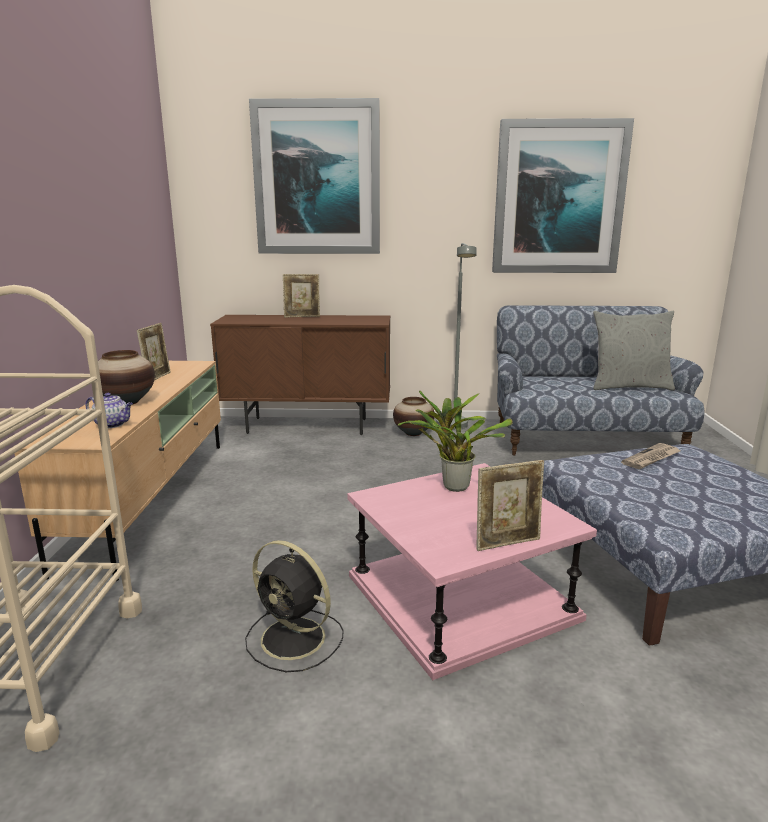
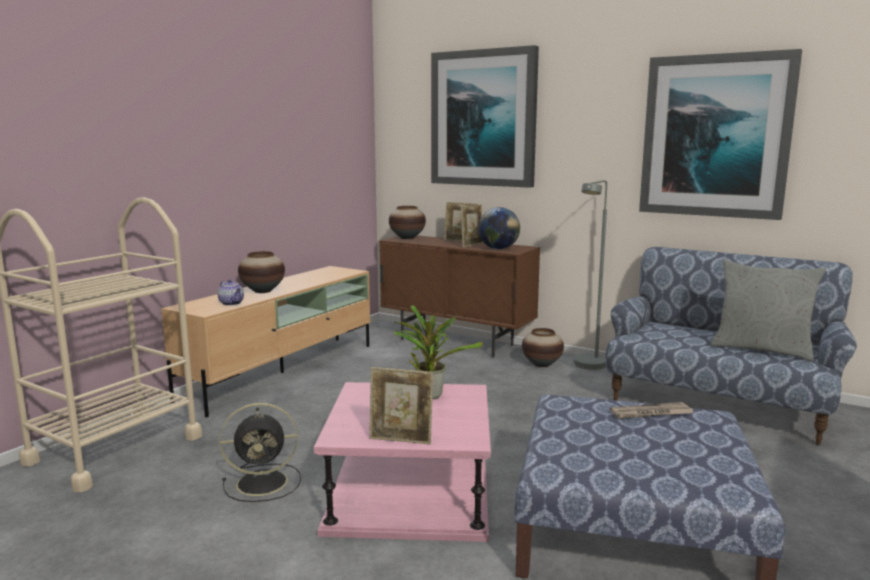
camera: 30 degrees right, 5 degrees down
(157, 377) = (309, 277): picture frame -> picture frame (472, 245)
(237, 318) = (407, 238): none -> vase
(295, 639) = (264, 482): black fan -> black fan turned 75 degrees counterclockwise
(357, 321) = (498, 248): none -> globe

